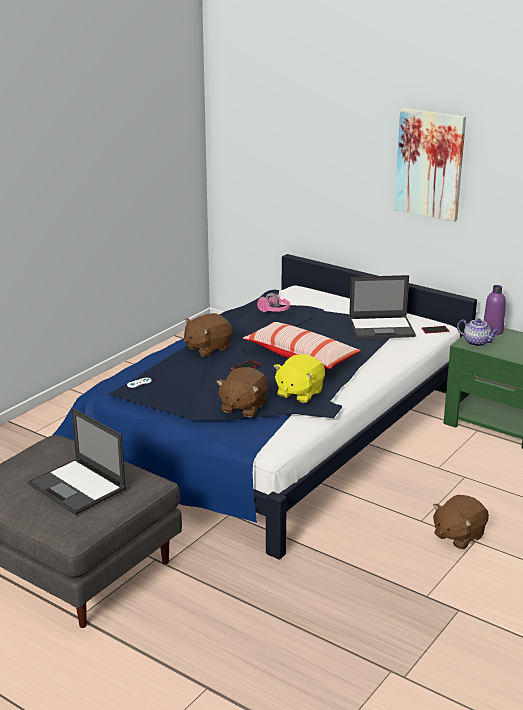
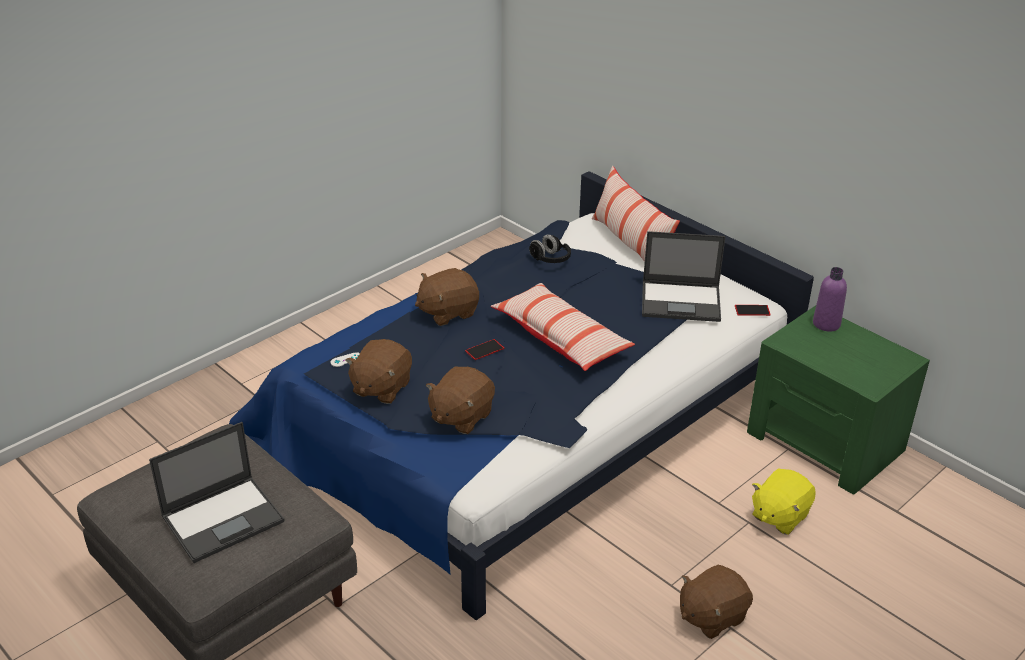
camera: 10 degrees right, 10 degrees up
(78, 487) = (224, 518): laptop -> laptop turned 90 degrees counterclockwise
(173, 397) = (381, 388): none -> brown plush toy
(274, 311) = (550, 259): pink headphones -> black headphones
(299, 393) = (538, 402): yellow plush toy -> yellow plush toy (779, 515)
(330, 300) = (631, 244): none -> pillow
(430, 164) = (770, 91): picture -> none
(477, 342) = (799, 341): teapot -> none

